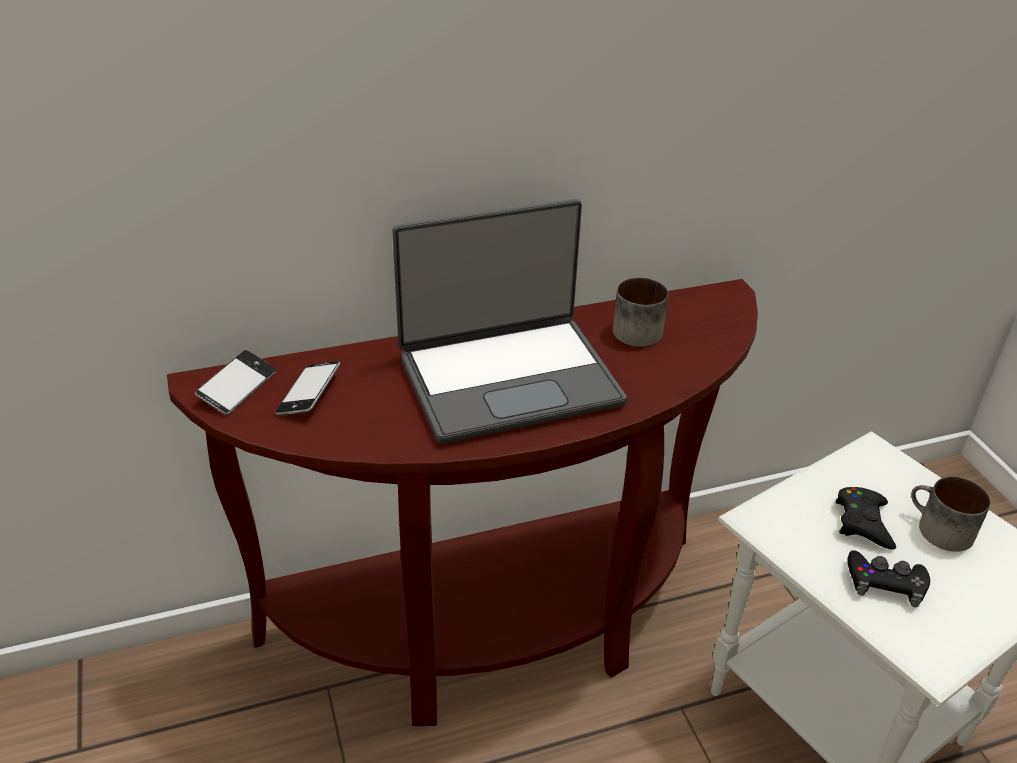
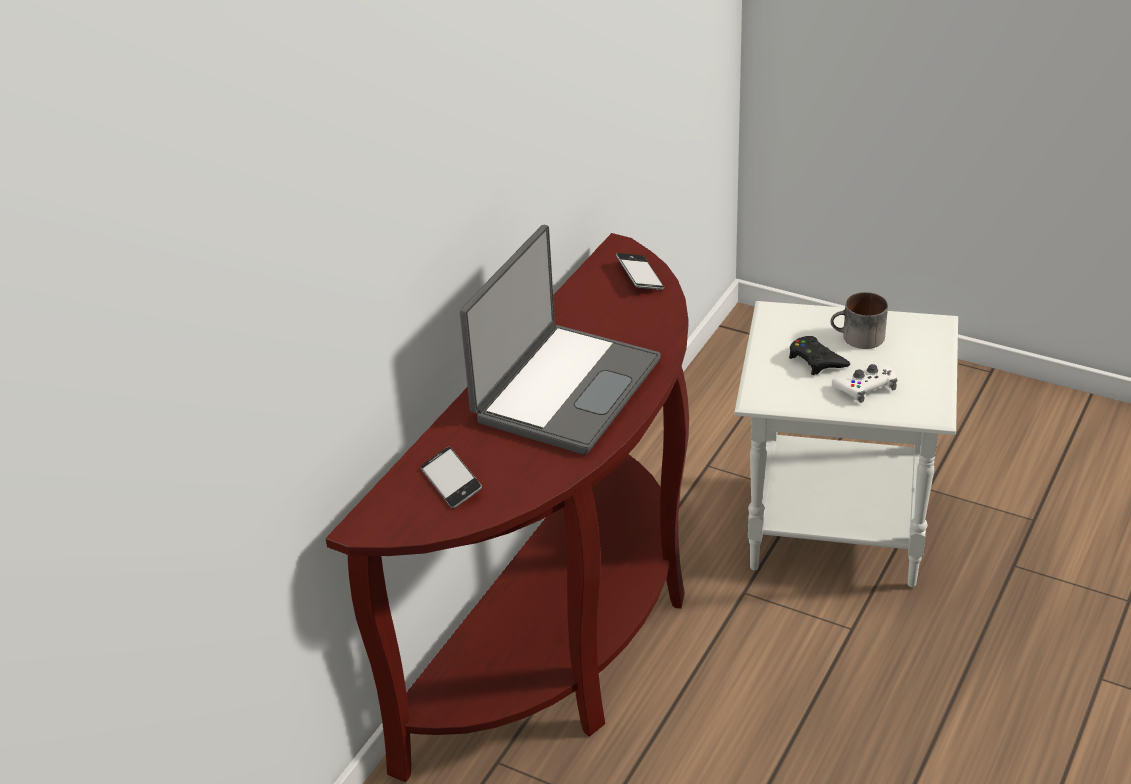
camera: 40 degrees left, 0 degrees up
(237, 388) = (395, 512): phone -> phone (639, 276)
(639, 328) = (596, 306): mug -> none
(885, 583) = (865, 387): black game controller -> white game controller

